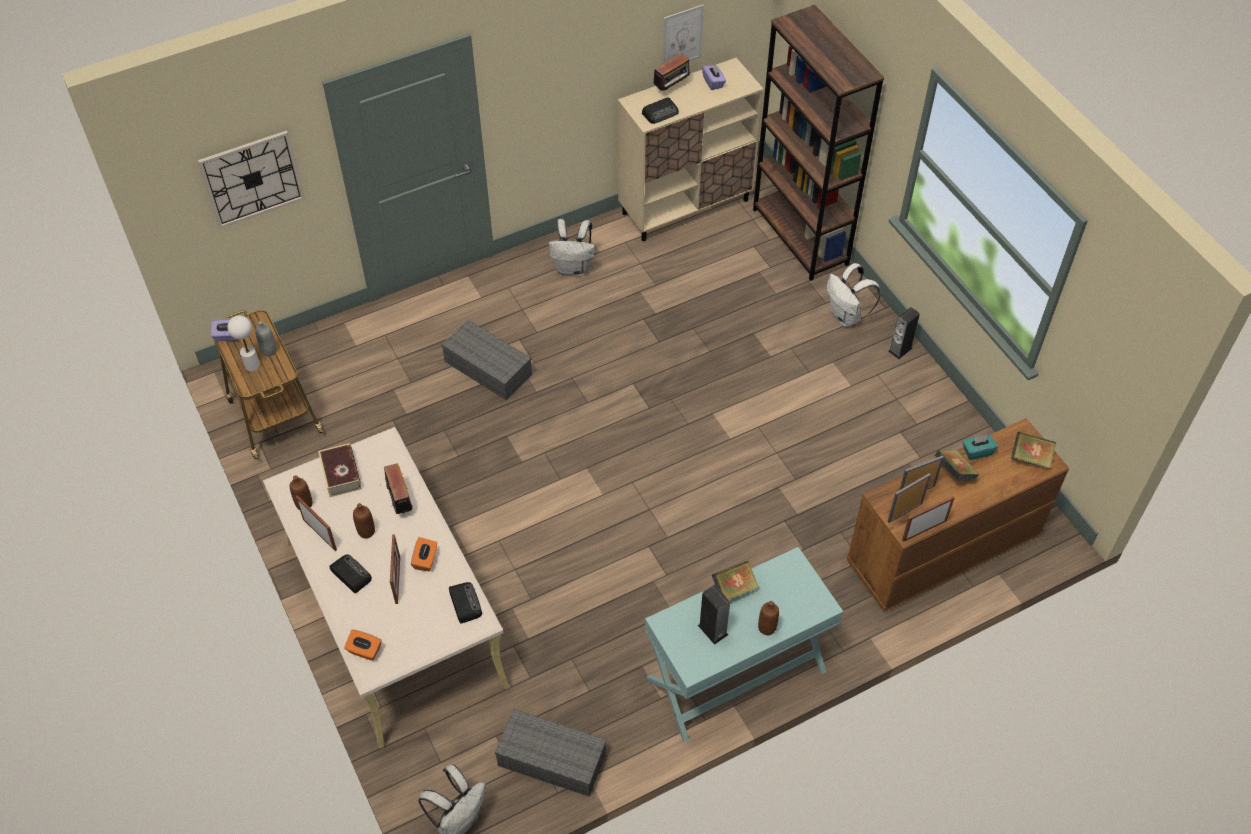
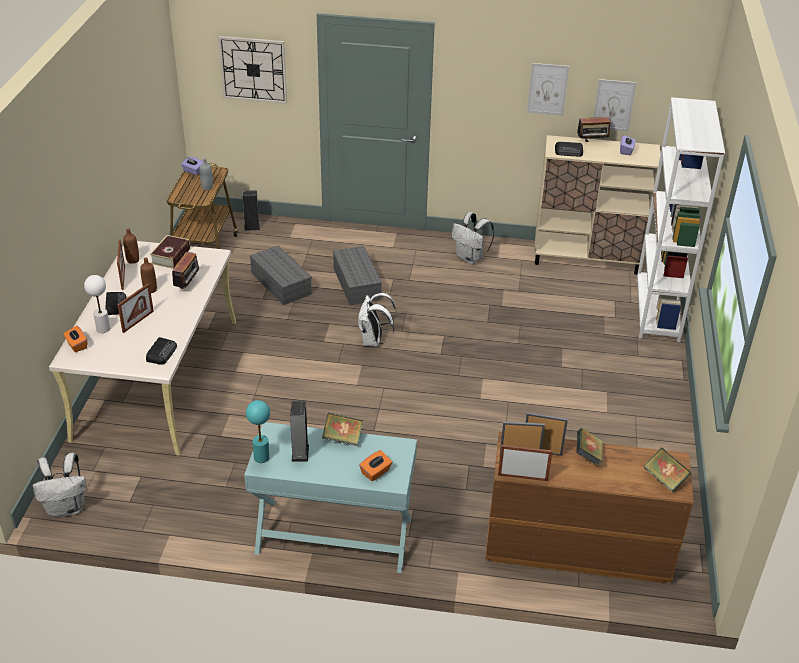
camera: 35 degrees right, 15 degrees down
(252, 365) = (190, 190): white table lamp -> white table lamp (103, 328)
(425, 560) = (166, 320): orange tissue box -> orange tissue box (376, 472)
(550, 759) = (158, 510): grey storage box -> grey storage box (280, 283)
(610, 51) = (547, 89): none -> picture
(683, 658) = (261, 457): none -> turquoise table lamp
(767, 628) = (339, 472): brown bottle -> none
(800, 237) = (657, 310): brown bookcase -> white bookcase
(846, 316) = (646, 370): white backpack -> white backpack (373, 341)
(900, 349) = (670, 409): speaker -> speaker (252, 227)
(977, 451) = (622, 452): turquoise tissue box -> none

